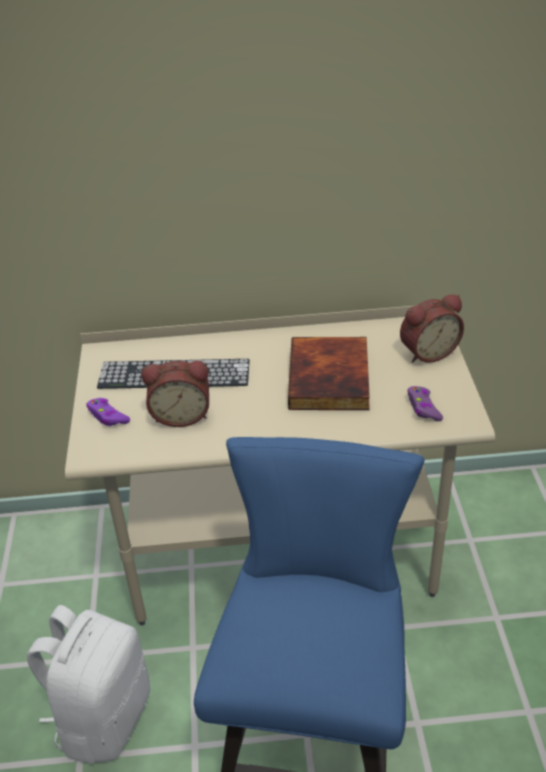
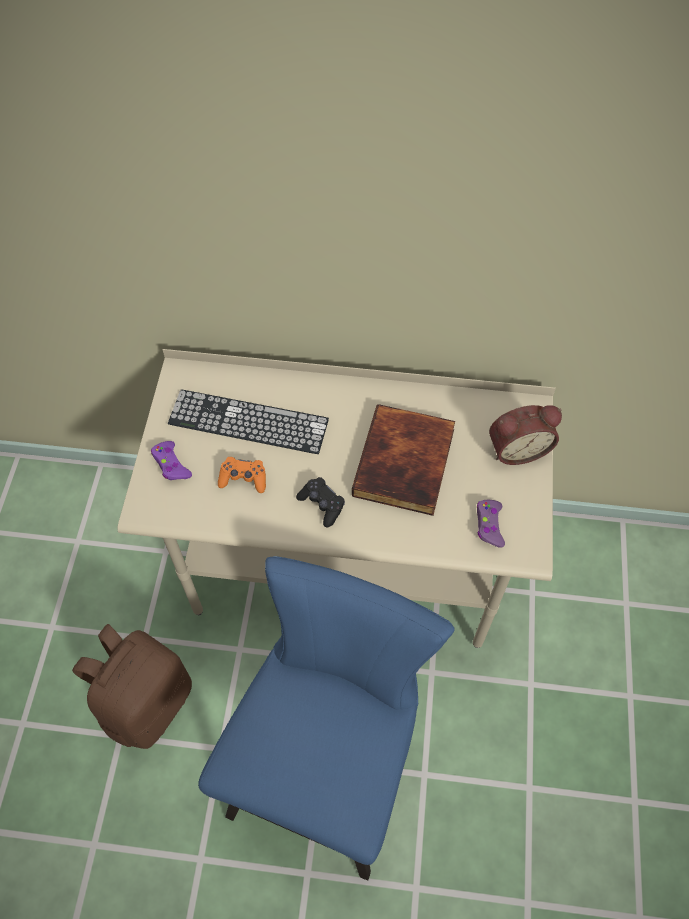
camera: 10 degrees right, 20 degrees up
(103, 717) = (147, 701): white backpack -> brown backpack
(181, 414) = (243, 478): alarm clock -> orange game controller
(262, 420) = (322, 504): none -> black game controller

